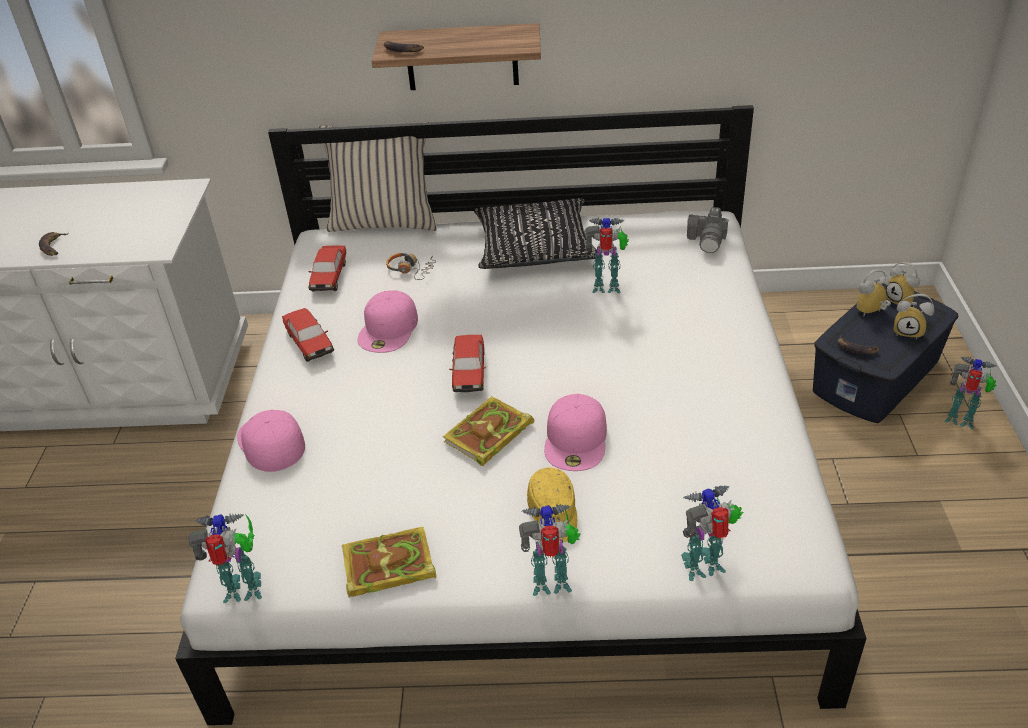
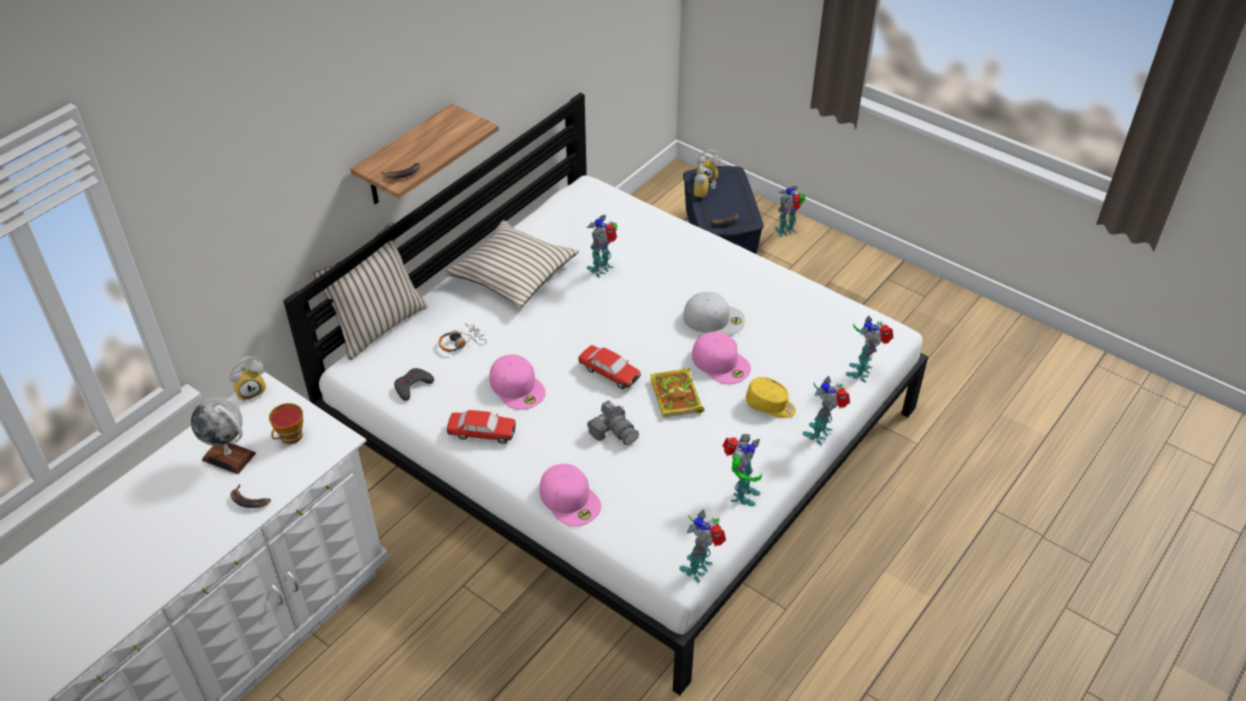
camera: 55 degrees left, 5 degrees up
(97, 213) = (229, 456): none -> globe
(140, 227) = (290, 438): none -> cup
(270, 441) = (570, 499): pink cap -> pink cap turned 135 degrees counterclockwise
(329, 276) = (412, 386): toy car -> grey game controller
(386, 567) = (741, 495): book -> toy robot
(534, 246) = (512, 273): black pillow -> beige pillow
(637, 397) = (714, 318): none -> white cap
(708, 240) = (607, 202): camera -> camera (614, 431)
(909, 331) = (734, 193): alarm clock -> alarm clock (251, 390)

